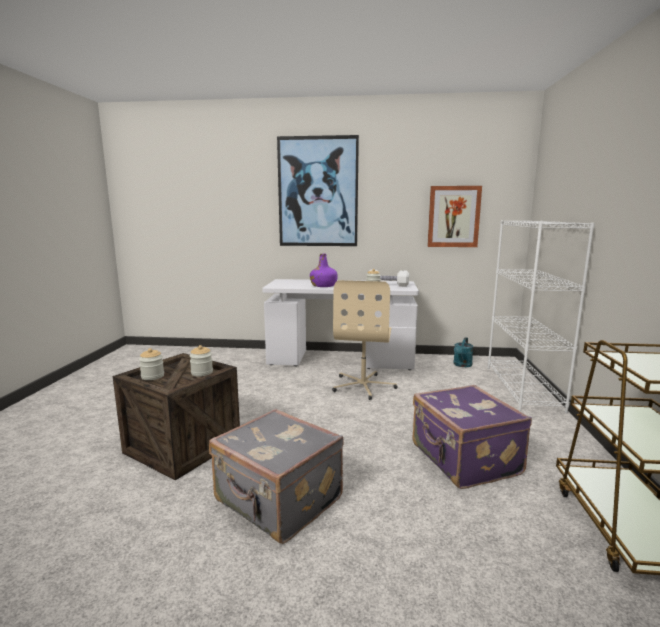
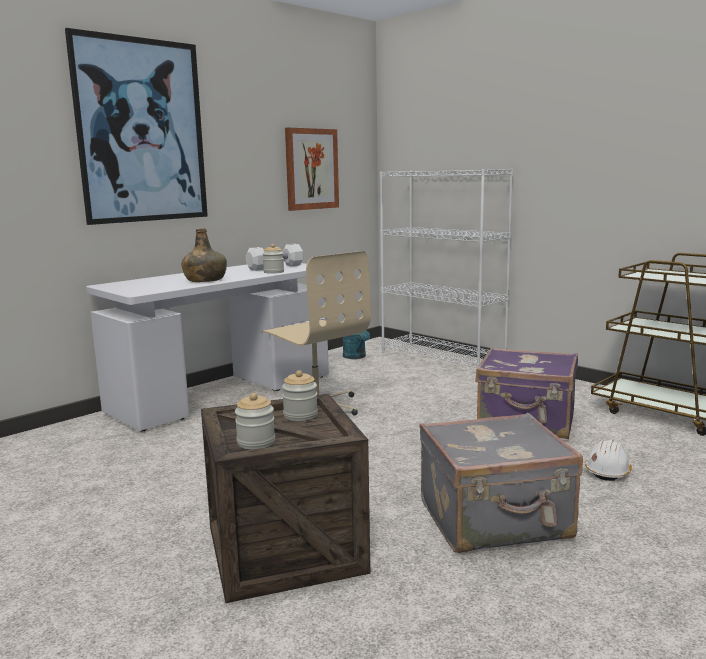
camera: 50 degrees left, 0 degrees up
(323, 286) = (205, 280): purple bottle -> green bottle
(427, 529) = (608, 471): none -> white hard hat

